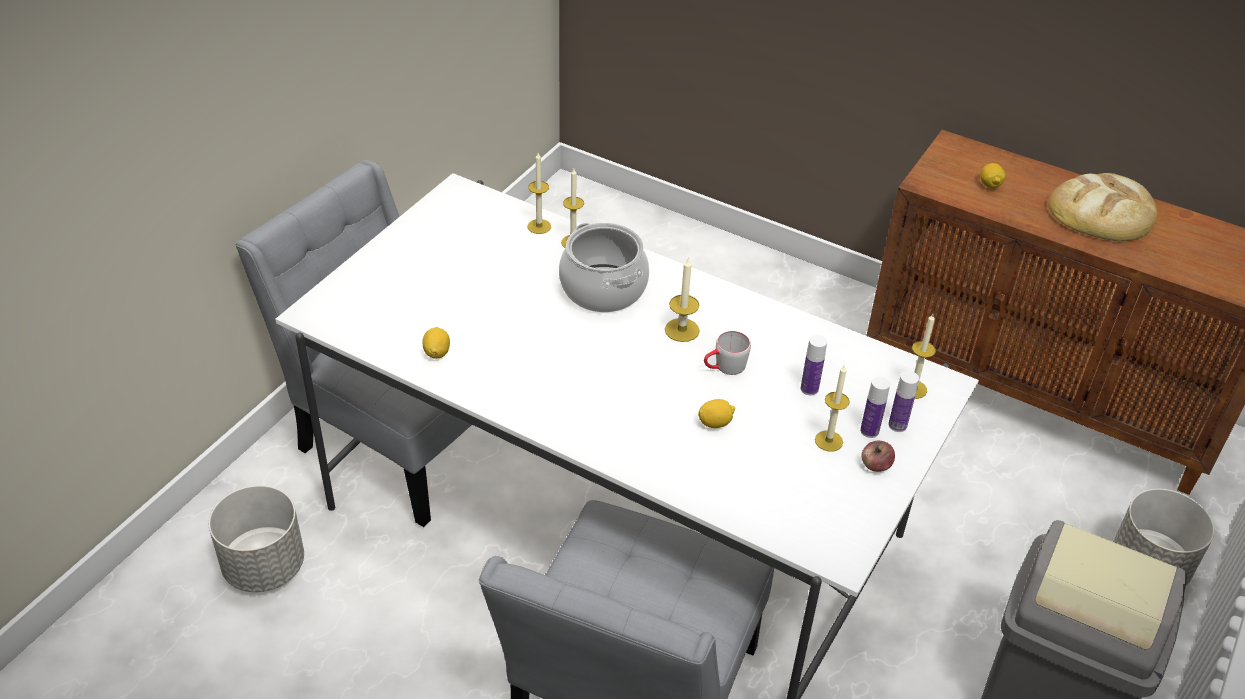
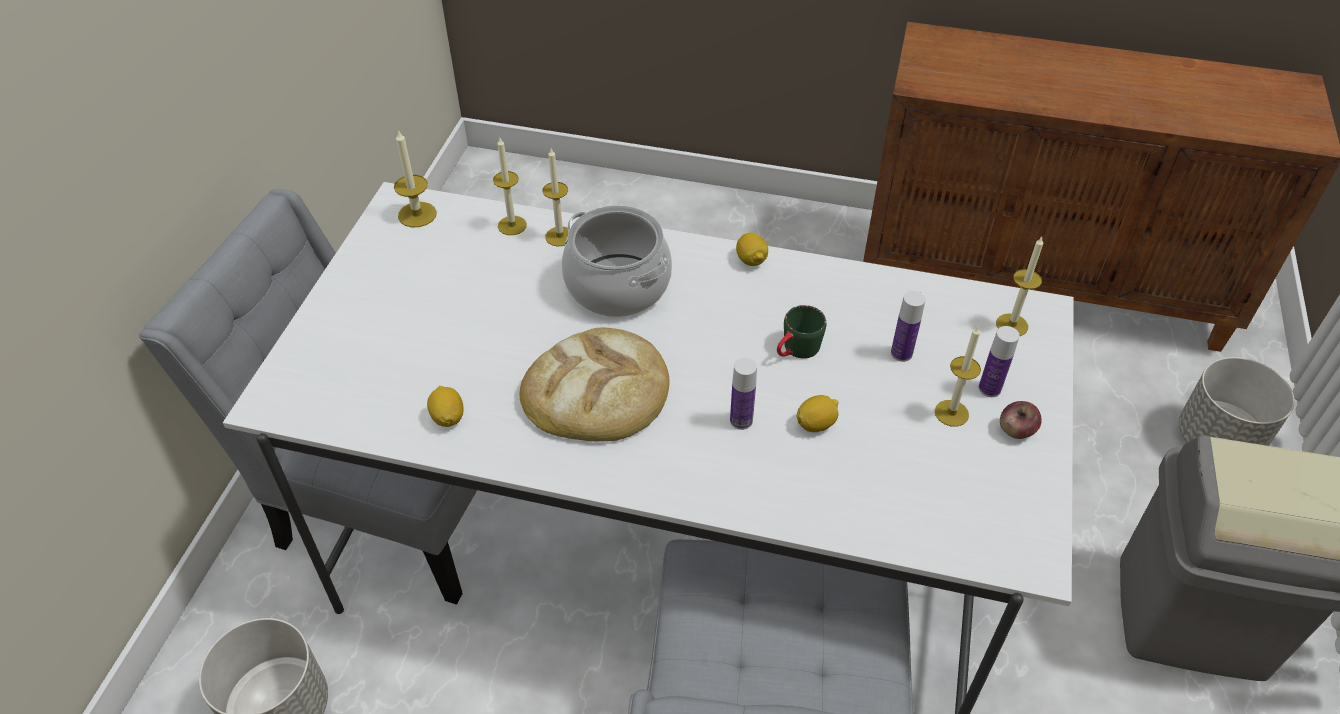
camera: 15 degrees left, 5 degrees up
(682, 330) = (728, 316): candle -> candle (417, 214)
(724, 367) = (796, 351): grey mug -> green mug
(897, 425) = (1016, 373): bottle -> bottle (741, 420)
(990, 185) = (985, 72): lemon -> lemon (751, 260)
(1102, 213) = (1109, 79): bread -> bread (597, 391)

